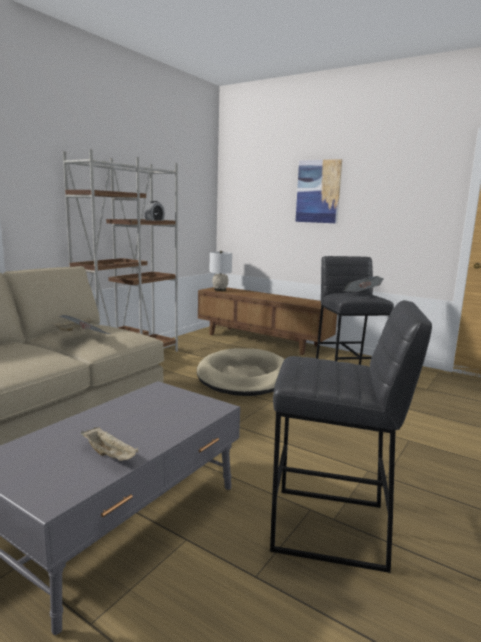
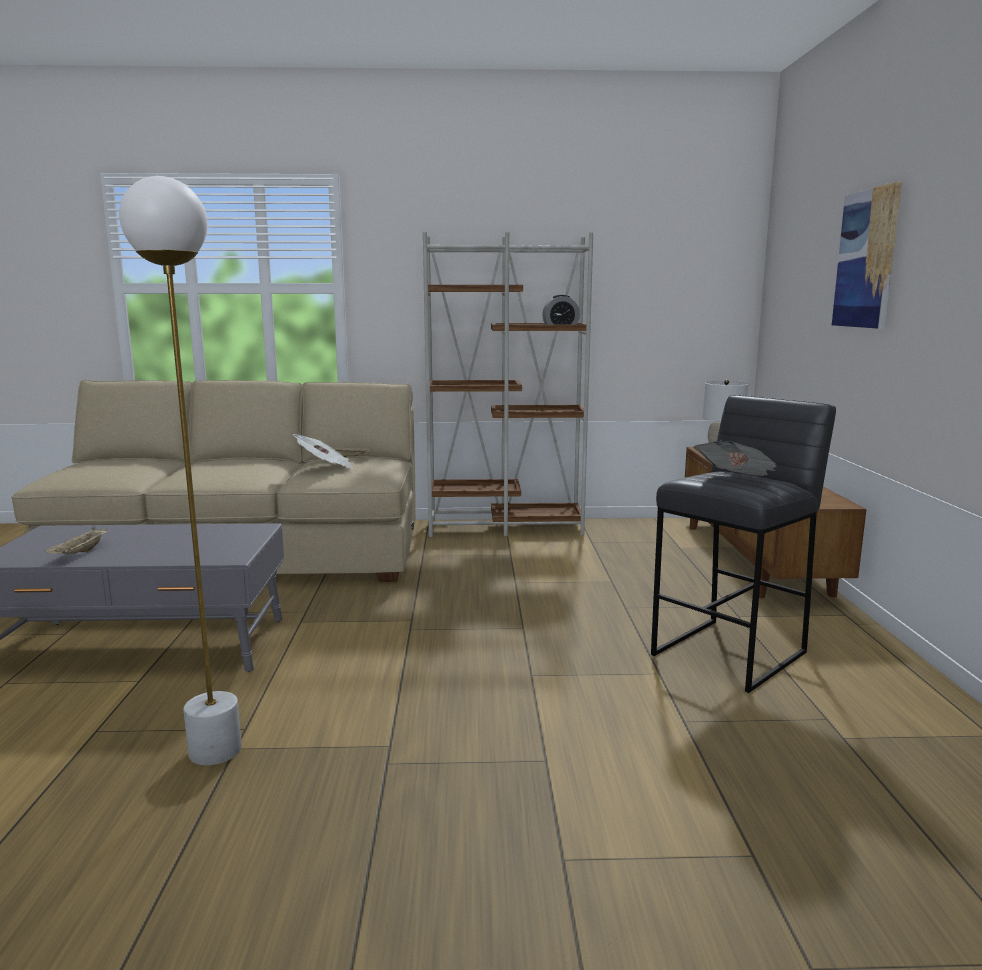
camera: 55 degrees right, 0 degrees up
(244, 377) = (574, 590): beige dog bed -> none
(331, 527) = (215, 751): grey stool -> white floor lamp

